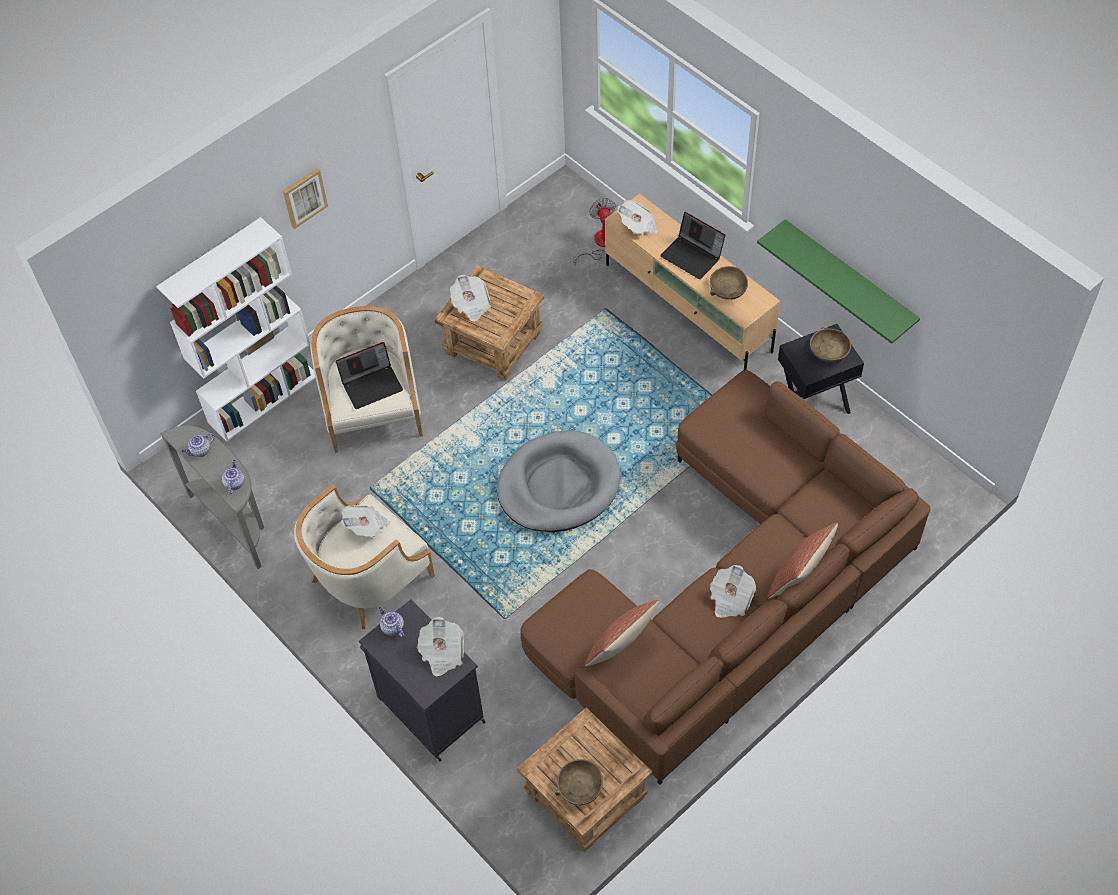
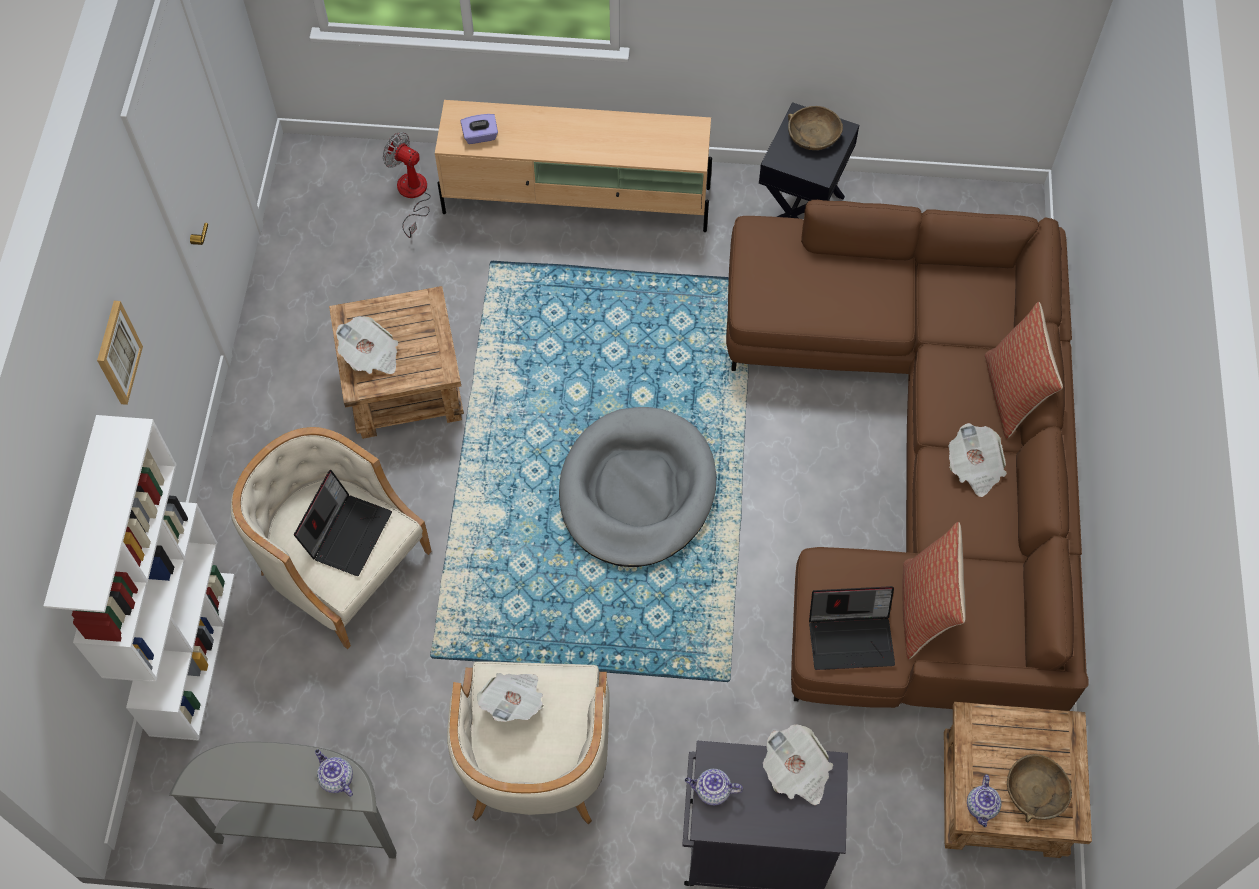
camera: 45 degrees left, 5 degrees up
(200, 451) = (249, 774): teapot -> teapot (981, 807)
(638, 226) = (480, 136): newspaper -> purple tissue box
(693, 256) = (573, 130): laptop -> laptop (852, 637)
(728, 288) = (645, 140): brown bowl -> none
(849, 278) = (802, 34): green shelf -> none

